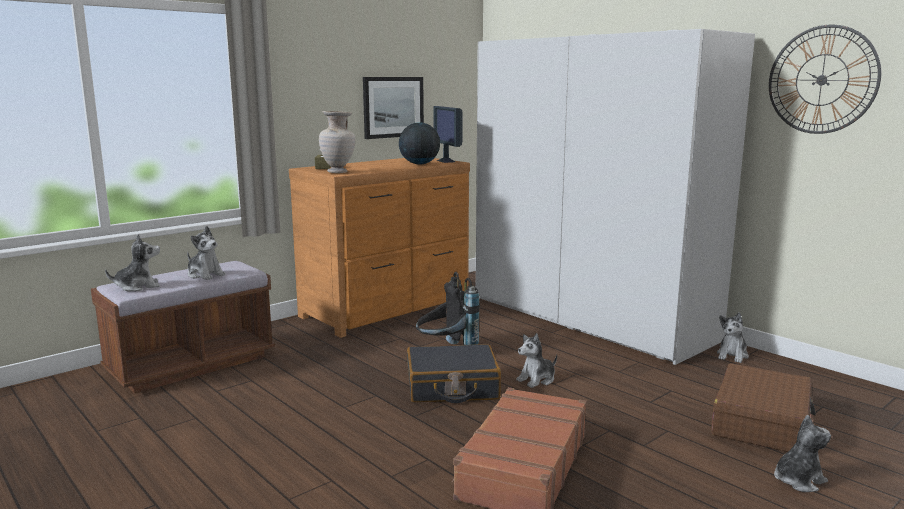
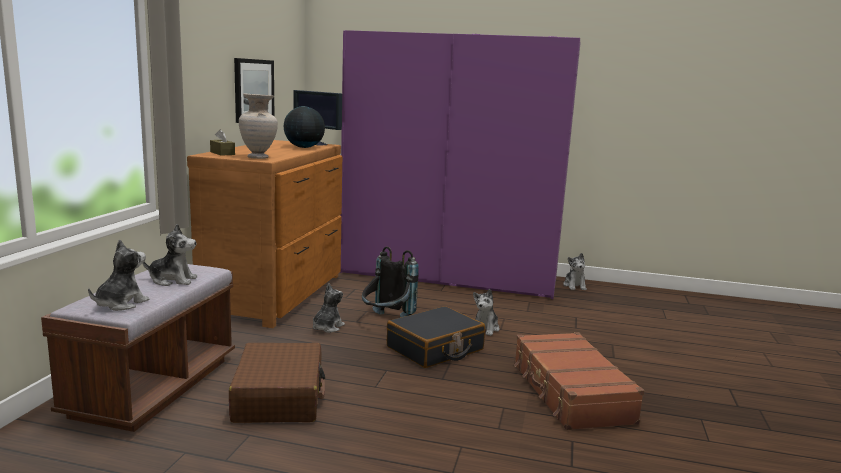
camera: 35 degrees left, 0 degrees up
(588, 318) = (450, 275): white wardrobe -> purple wardrobe
(761, 423) = (649, 326): brown suitcase -> brown suitcase (279, 397)
(798, 480) = (712, 356): plush toy -> plush toy (327, 327)
(822, 80) = (628, 80): wall clock -> none

